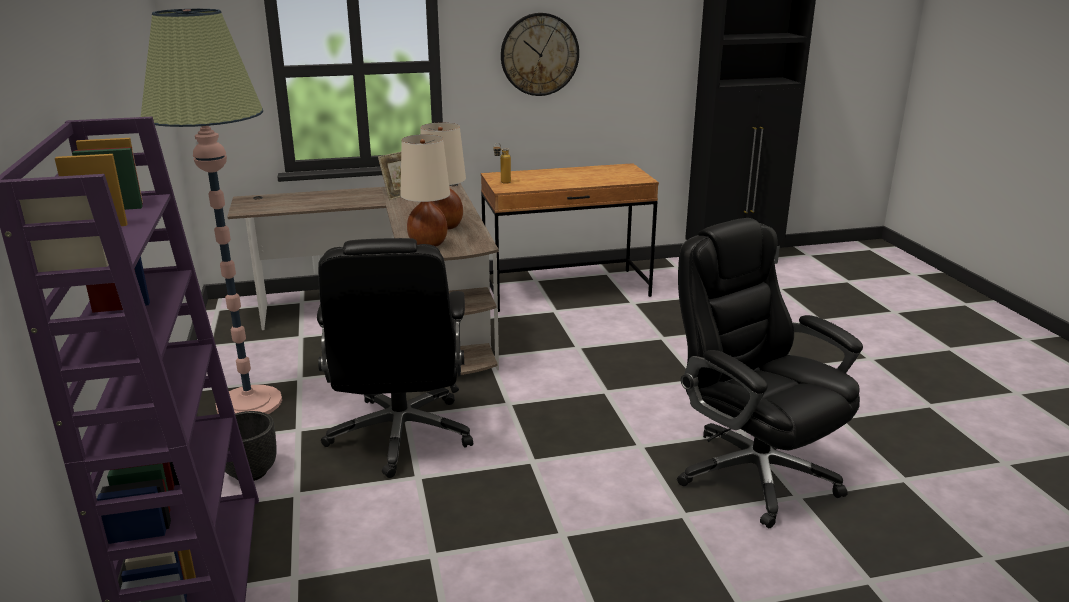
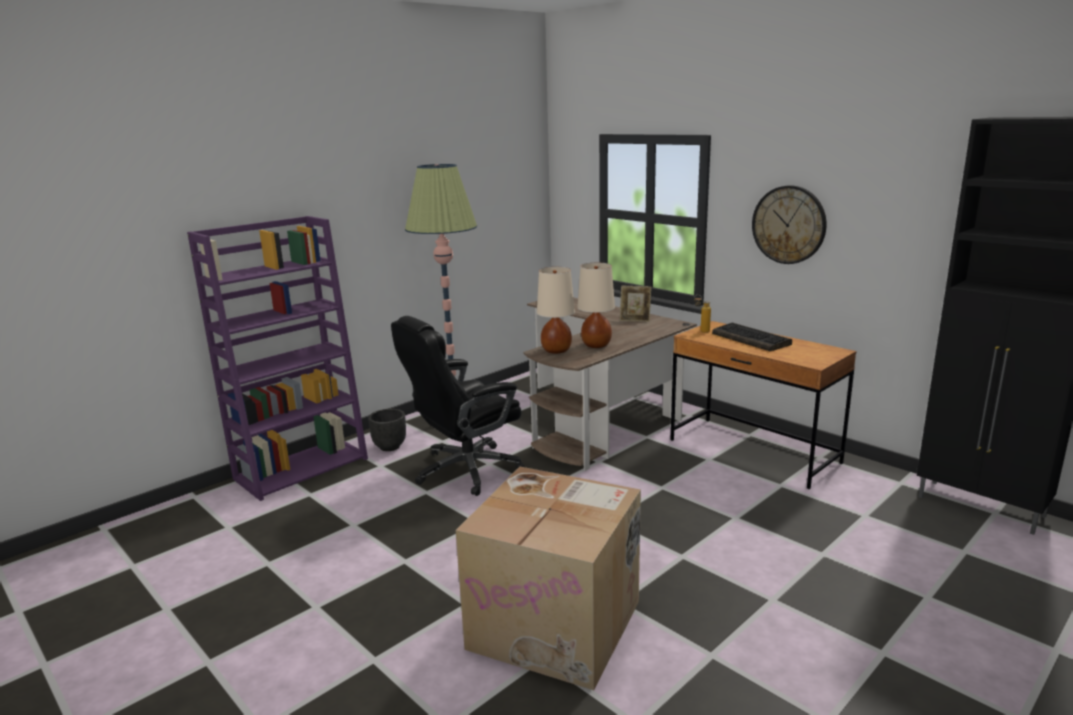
camera: 60 degrees right, 5 degrees down
(554, 176) = (752, 339): none -> keyboard
(753, 472) = (558, 624): black office chair -> cardboard box

